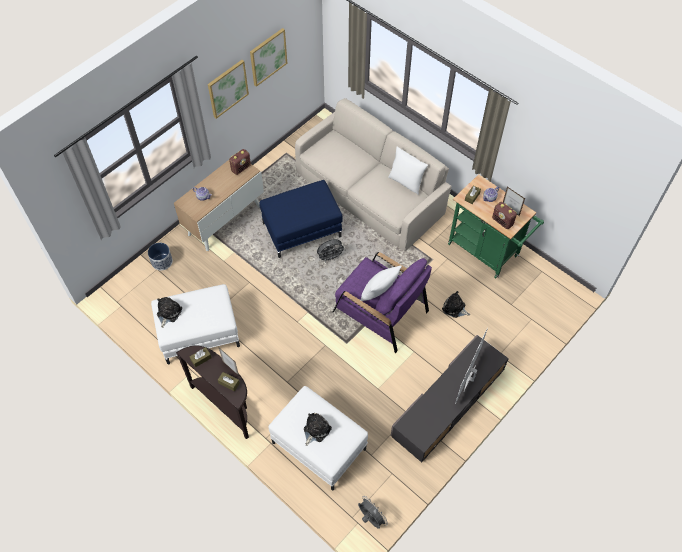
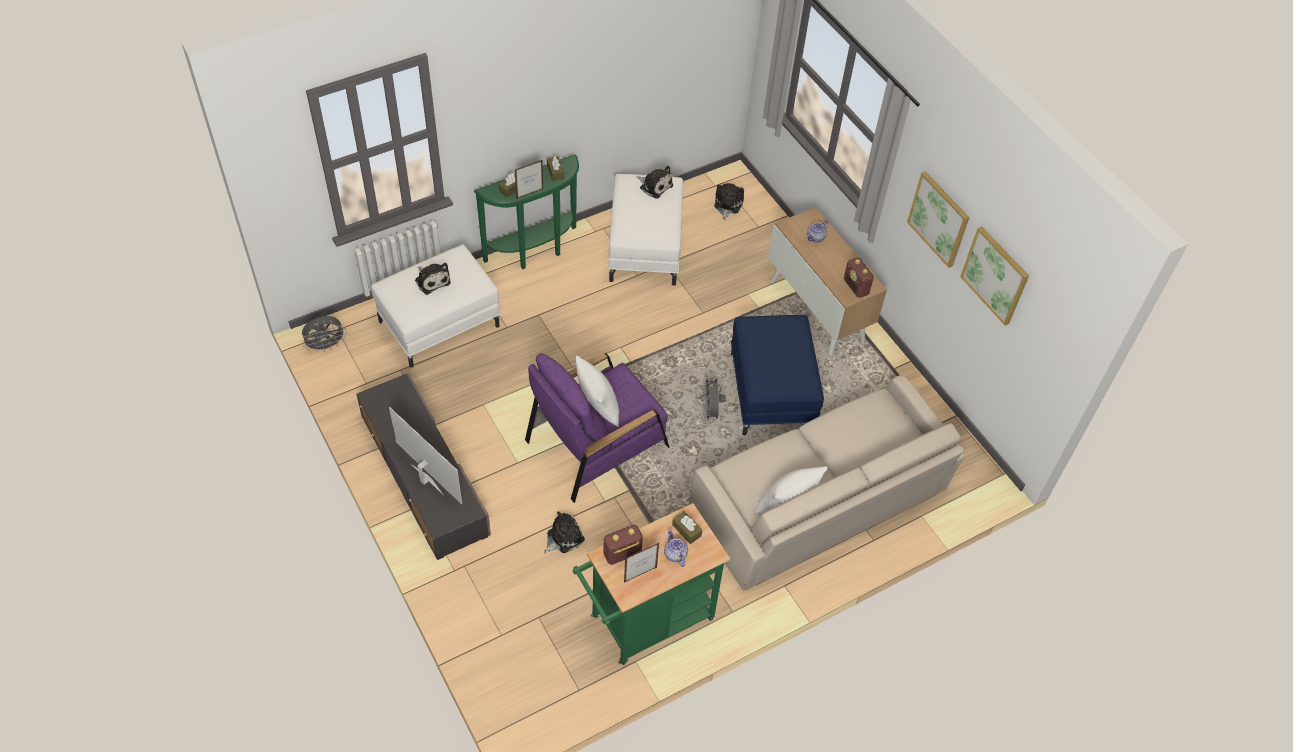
camera: 105 degrees right, 5 degrees down
(139, 293) = (727, 205): none -> plush toy
(162, 261) = (768, 233): planter -> none
(226, 405) = (535, 251): brown console table -> green console table

